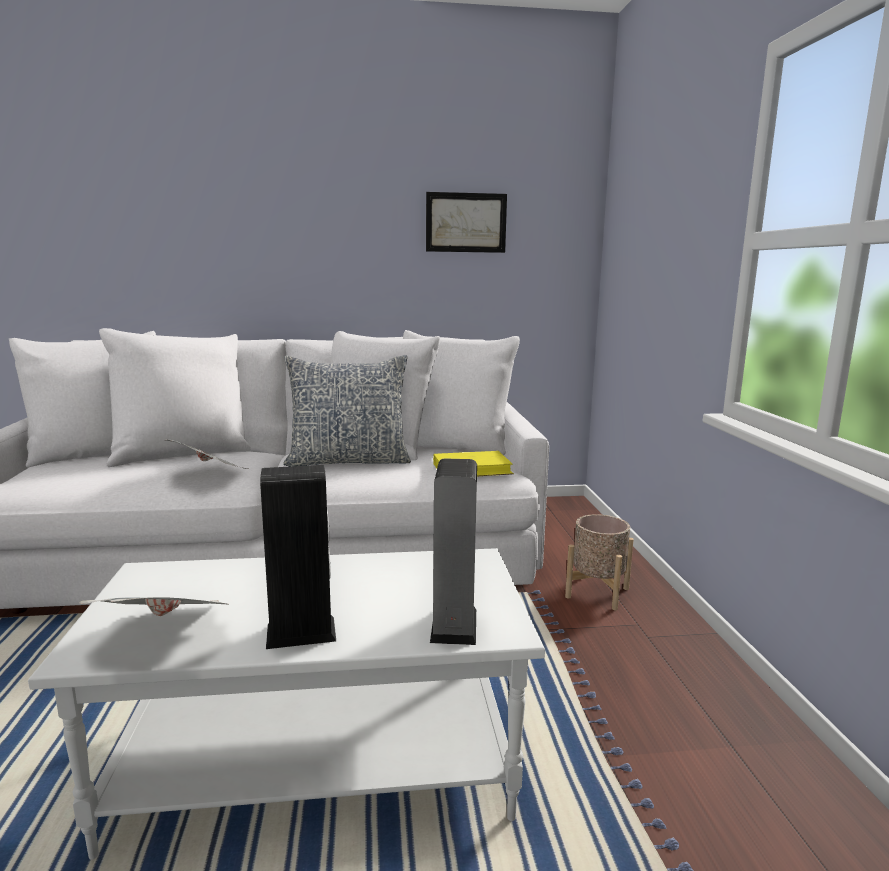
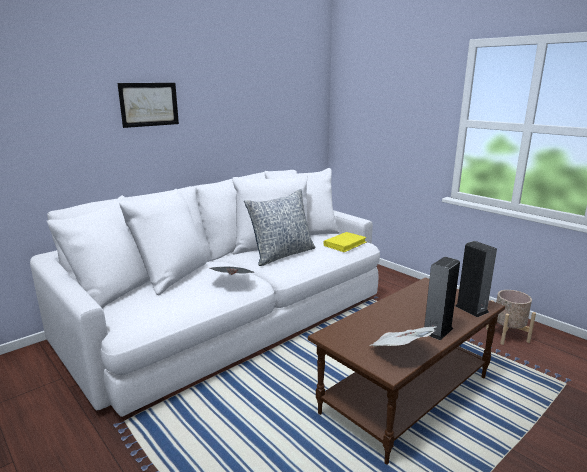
camera: 35 degrees left, 5 degrees up
(319, 763) = (405, 393): white coffee table -> brown coffee table
(466, 222) = (271, 100): picture -> picture (149, 104)
(597, 592) = (396, 289): beige planter -> beige planter (507, 335)

